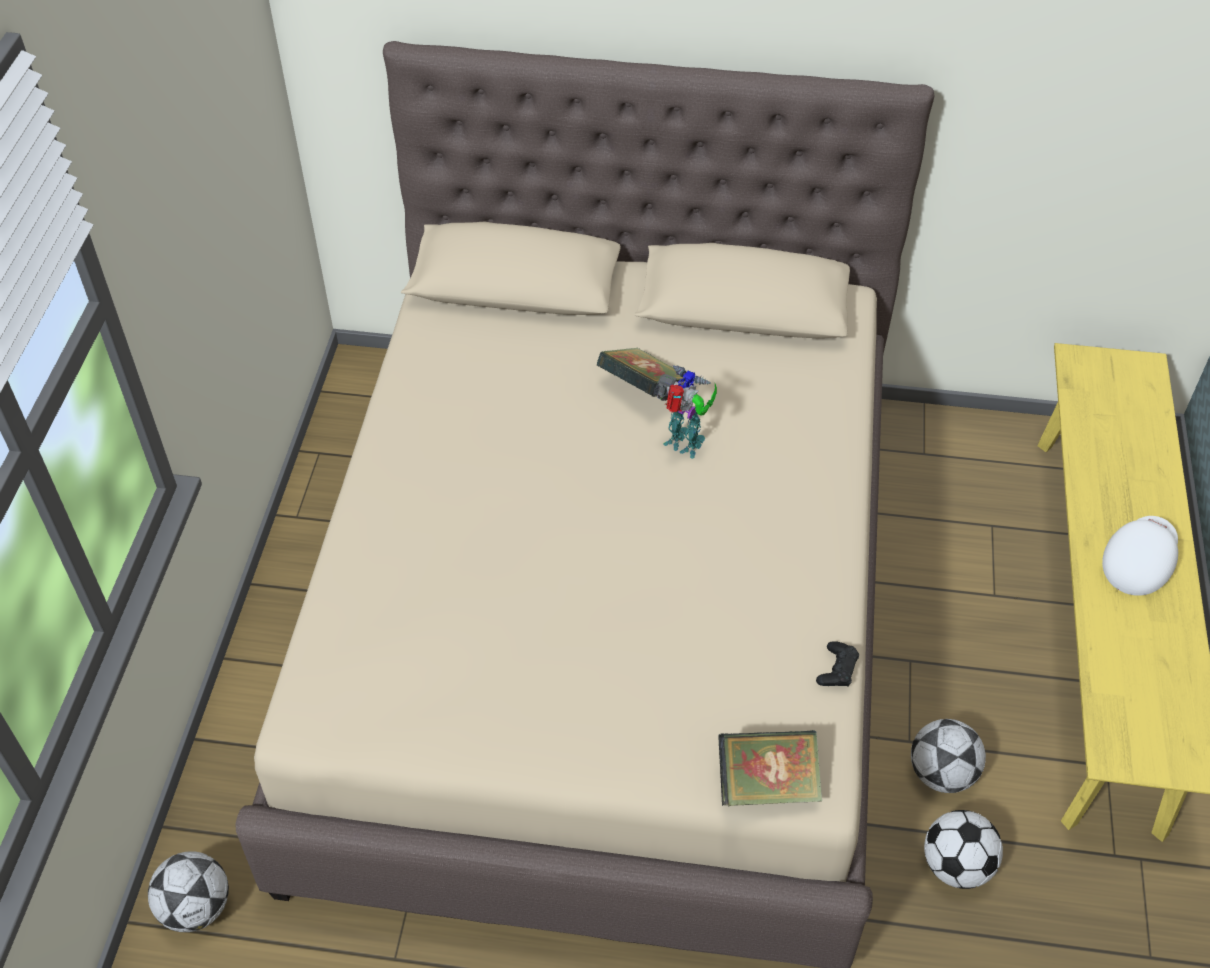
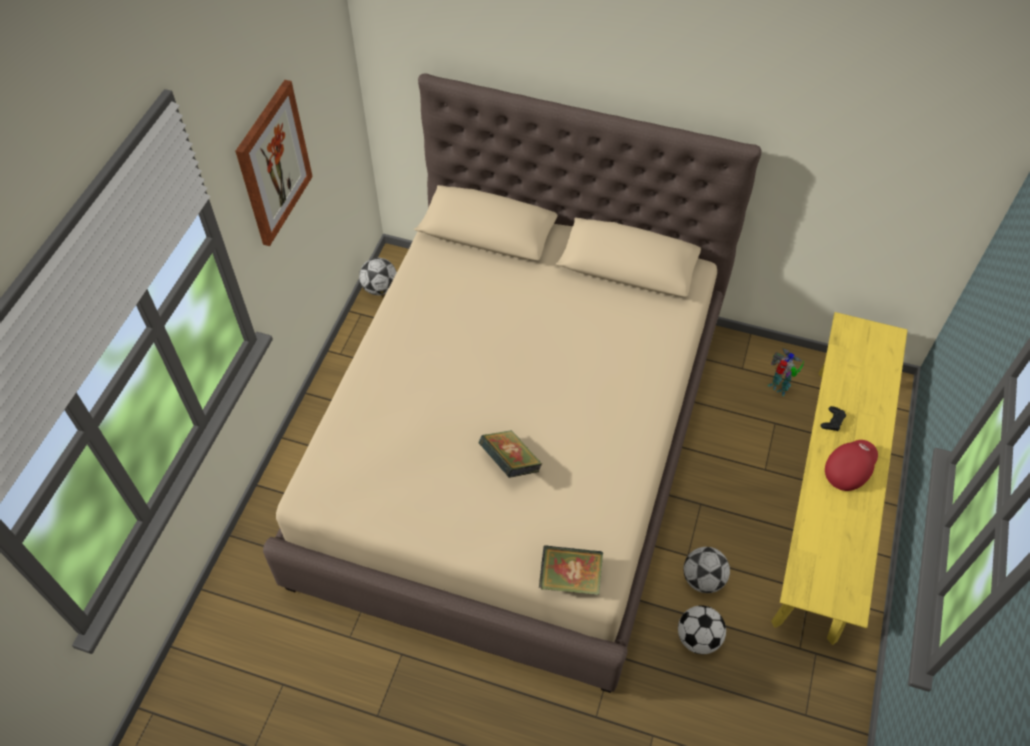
camera: 10 degrees right, 5 degrees up
(177, 188) = (273, 163): none -> picture
(196, 907) = (241, 587): football -> football (380, 288)
(644, 390) = (552, 314): book -> book (510, 463)
(684, 446) = (569, 355): toy robot -> toy robot (779, 388)
(837, 669) = (630, 513): black game controller -> black game controller (832, 421)
(1136, 563) = (848, 469): white cap -> red cap

